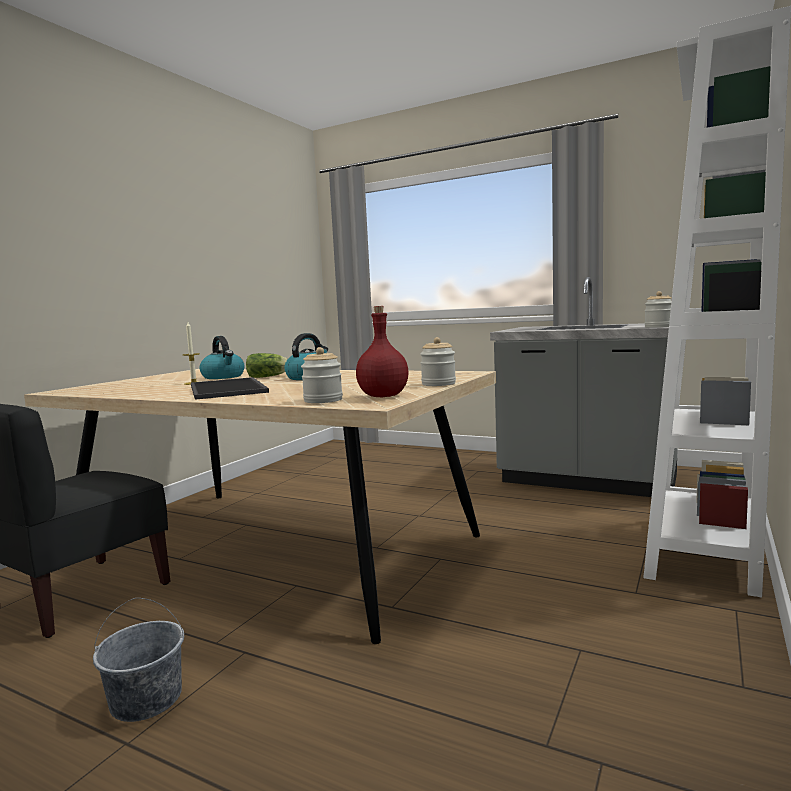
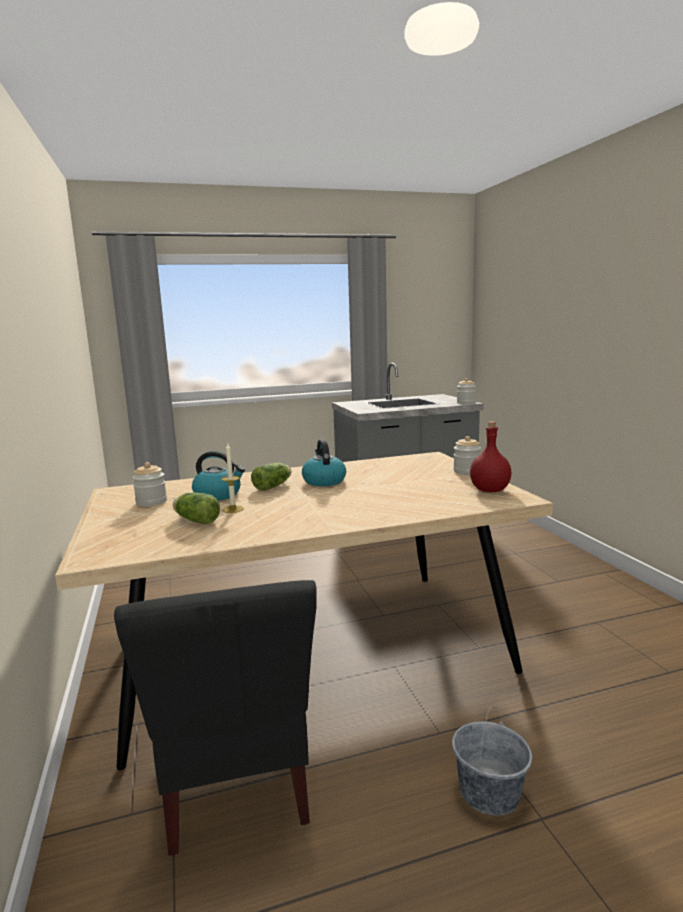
camera: 45 degrees left, 5 degrees up
(156, 385) = (195, 520): none -> lettuce
(229, 389) = (319, 508): tray -> none
(323, 400) = (470, 503): jar -> jar (151, 502)
(701, 552) = (540, 547): white bookcase -> none

